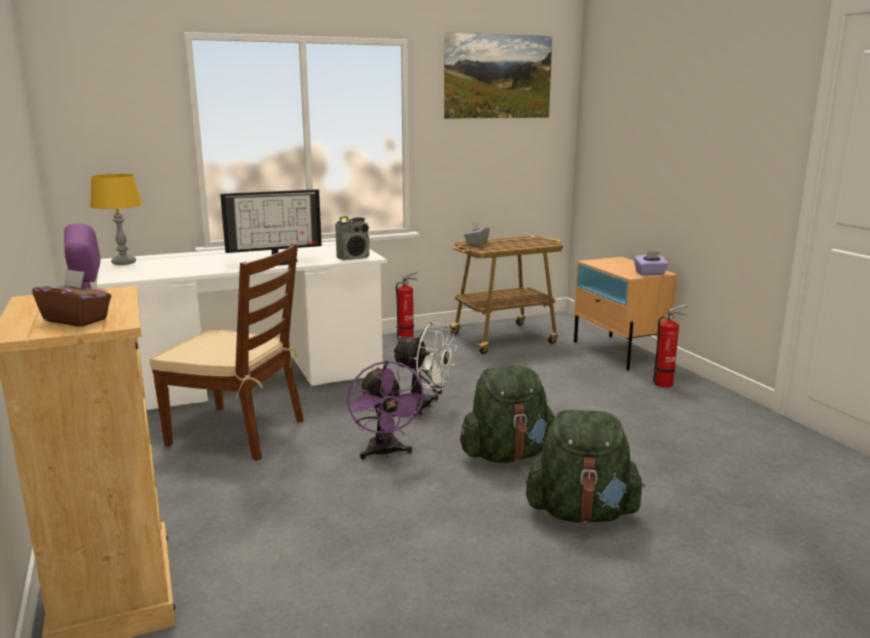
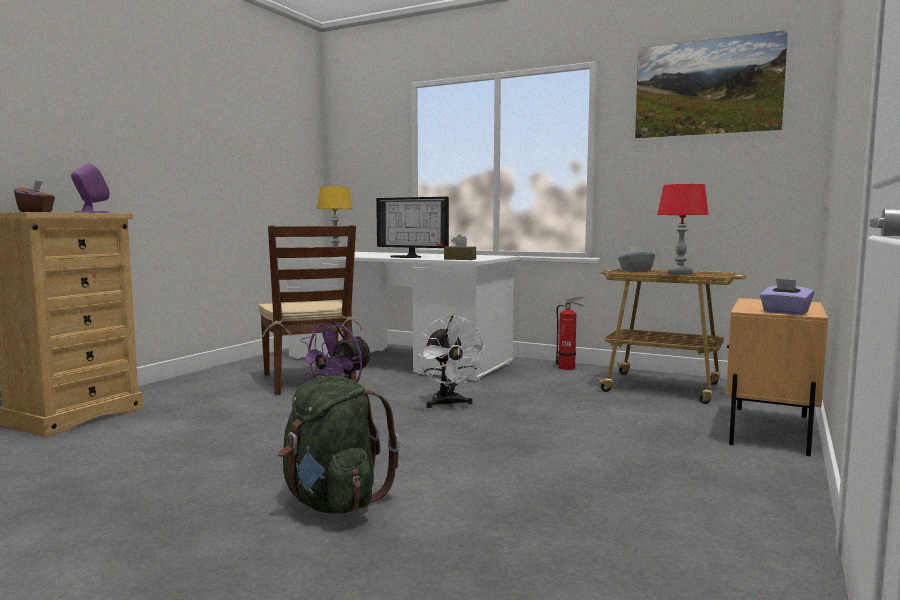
camera: 50 degrees right, 10 degrees down
(354, 258) = (460, 259): radio -> brown tissue box
(507, 455) = (406, 449): green backpack -> none
(525, 245) = (679, 274): none -> red table lamp
(665, 383) = (744, 468): fire extinguisher -> none

